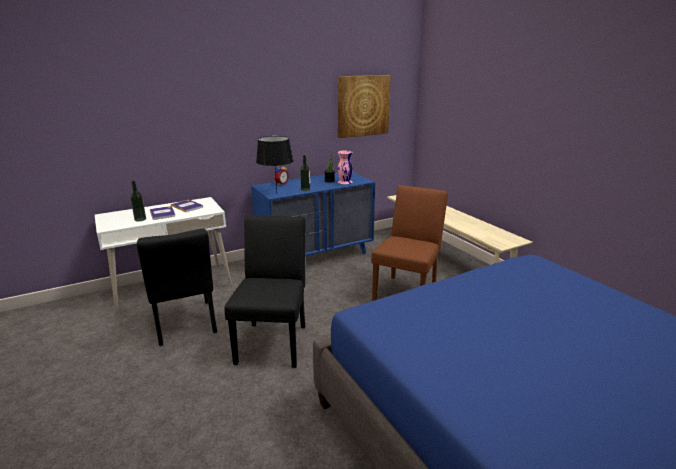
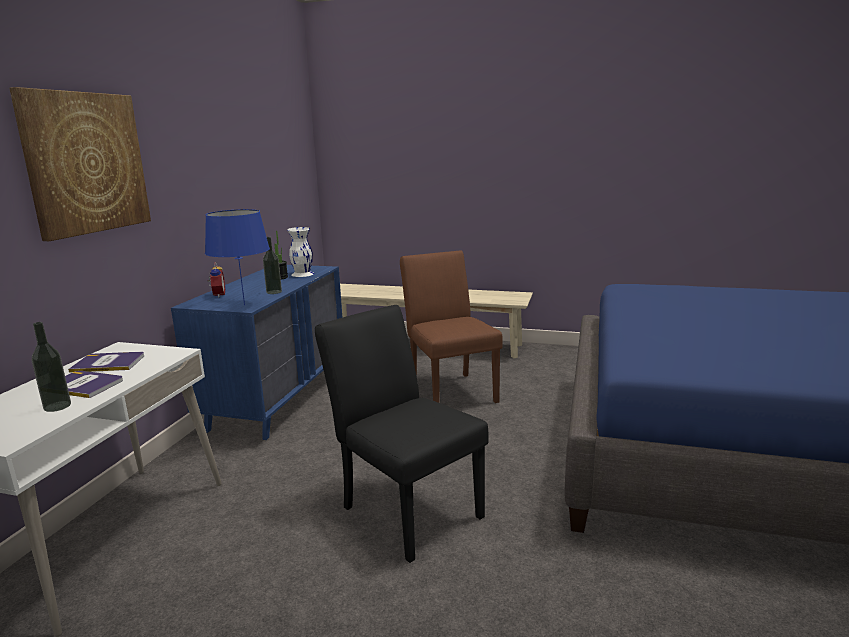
camera: 45 degrees left, 5 degrees down
(185, 325) = (242, 568): black chair -> none
(277, 193) = (244, 305): black table lamp -> blue table lamp
(344, 182) = (302, 274): pink vase -> white vase
(363, 106) = (273, 167): picture -> picture (86, 163)

